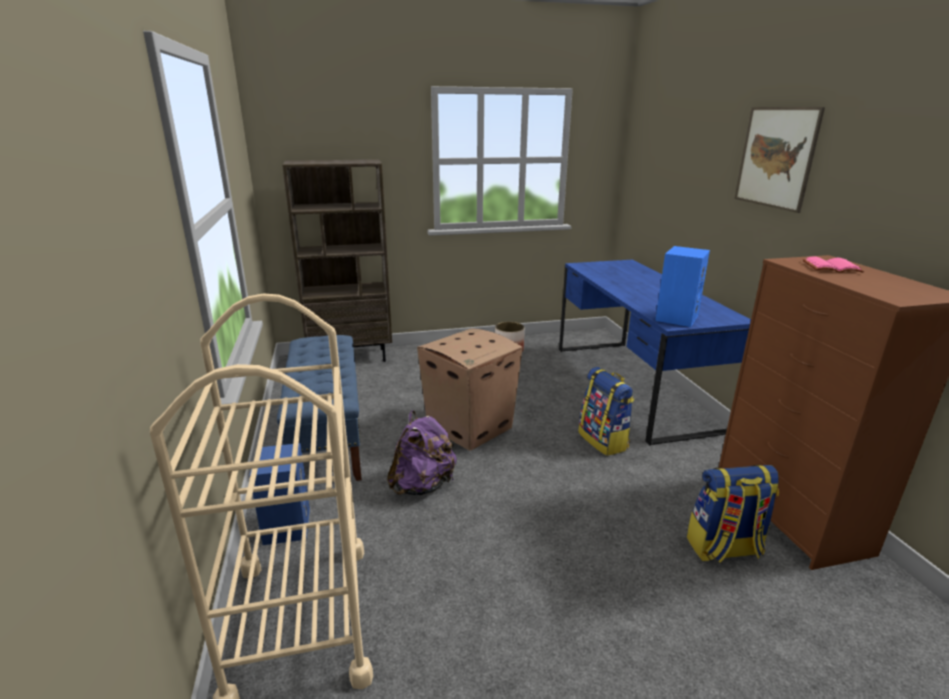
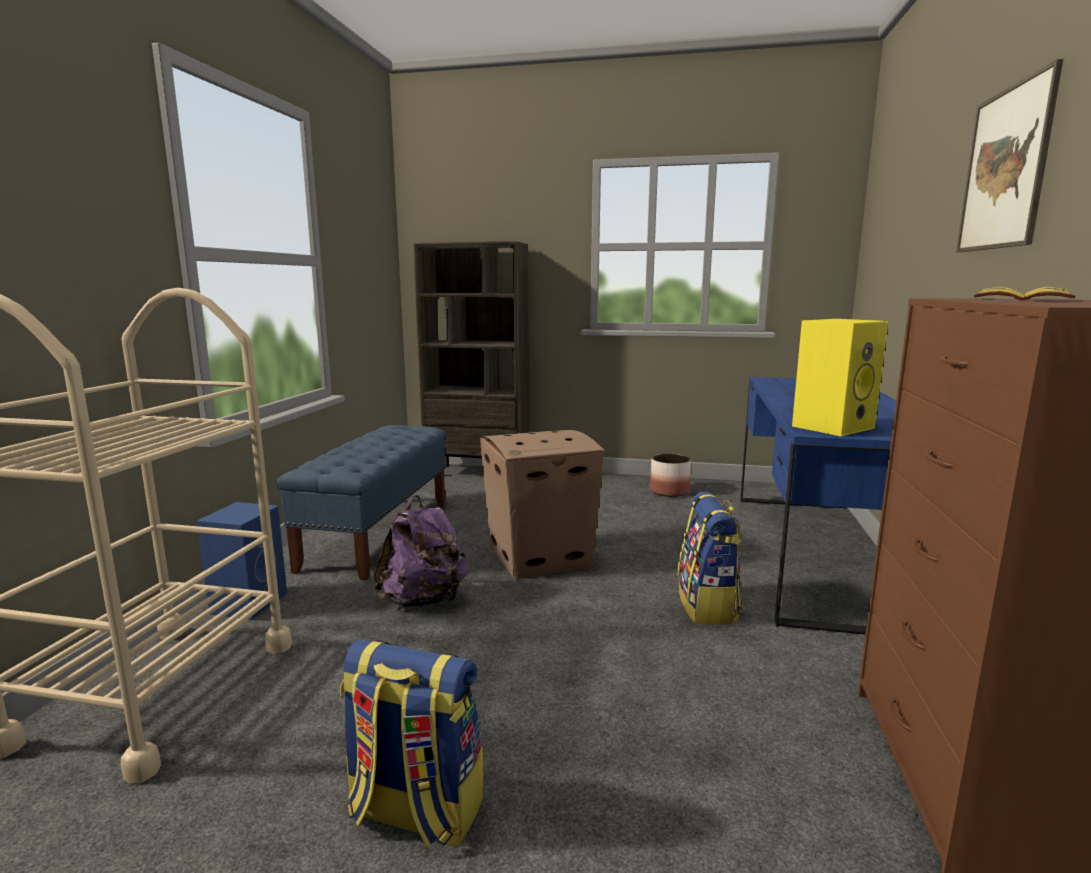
camera: 25 degrees right, 10 degrees down
(676, 317) = (832, 426): blue speaker -> yellow speaker
(724, 549) = (783, 794): backpack -> backpack (414, 812)
(831, 268) = (1019, 299): pink book -> yellow book

